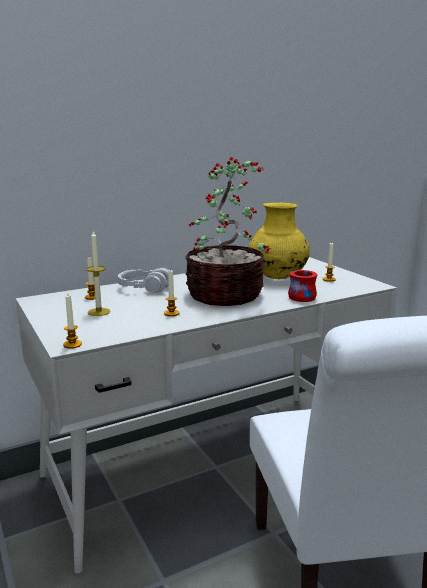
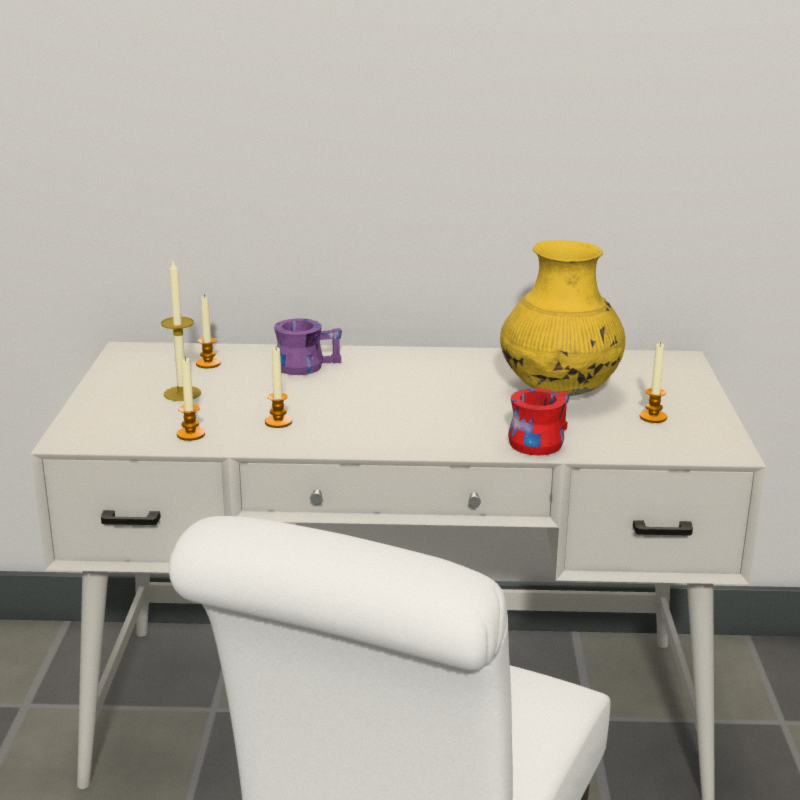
camera: 30 degrees right, 5 degrees up
(72, 344) = (78, 441): candle -> candle (190, 434)
(145, 288) = (305, 364): grey headphones -> purple mug
(226, 295) = (412, 408): potted plant -> none

